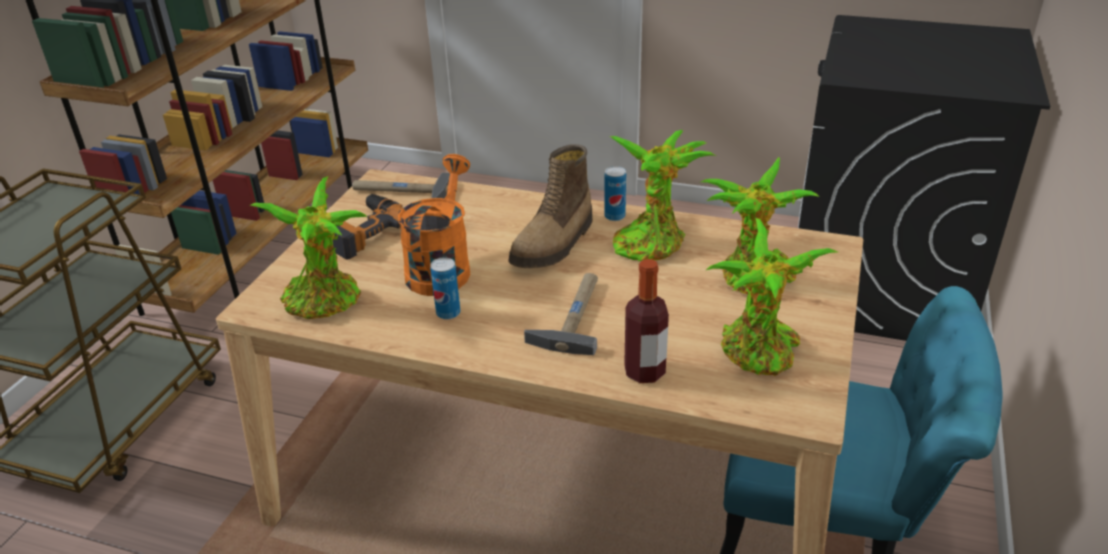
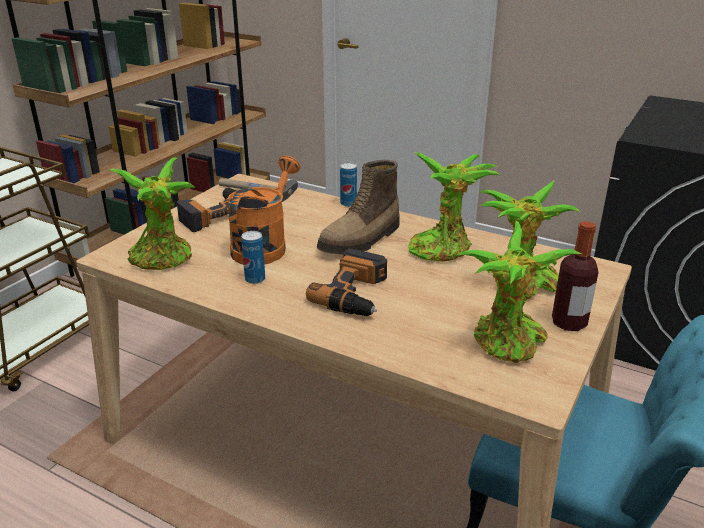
camera: 10 degrees right, 5 degrees down
(573, 315) = (356, 293): hammer -> power drill
(614, 216) = (419, 226): can -> can (348, 203)
(644, 372) = (401, 344): bottle -> bottle (569, 323)

